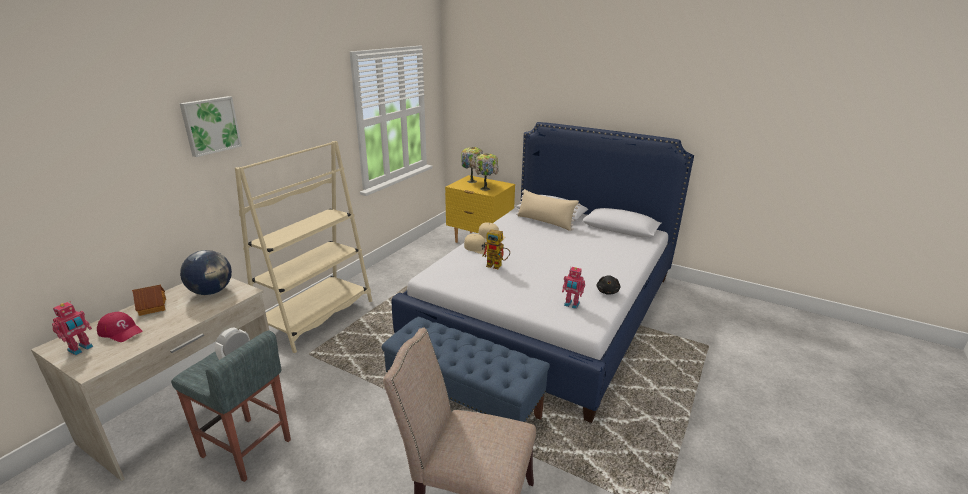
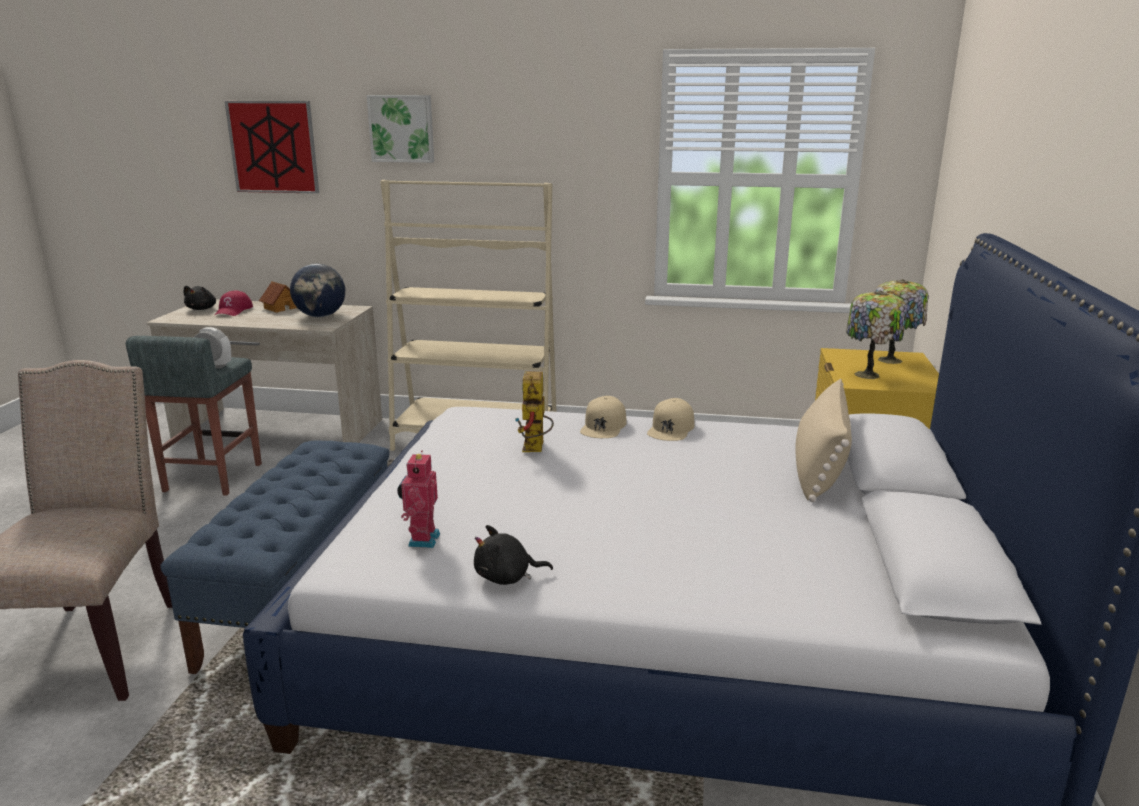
camera: 70 degrees right, 5 degrees down
(81, 349) = (202, 309): toy robot -> black plush toy
(89, 168) = (273, 147): none -> picture

